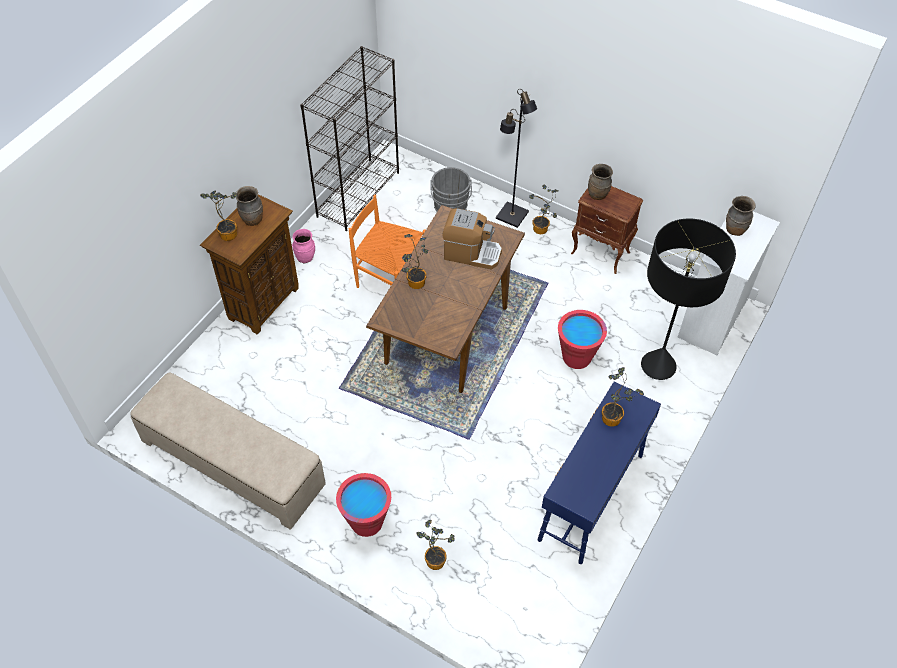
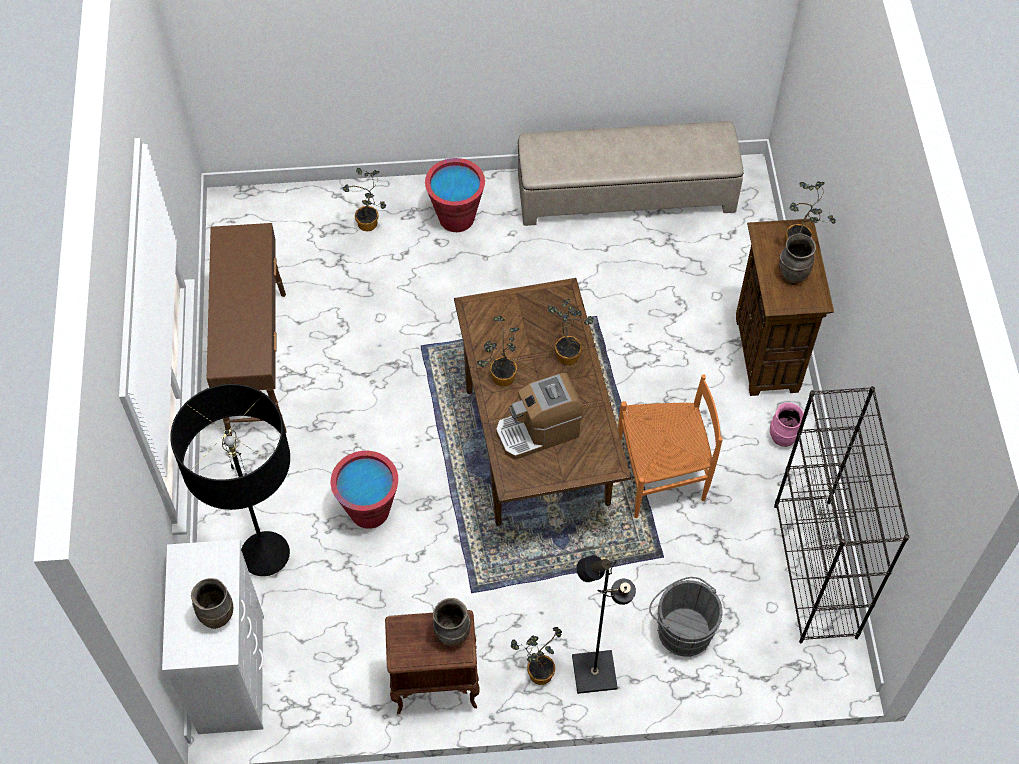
camera: 145 degrees right, 5 degrees up
(590, 496) = (258, 363): blue console table -> brown console table
(614, 419) = (247, 332): potted plant -> potted plant (500, 378)

